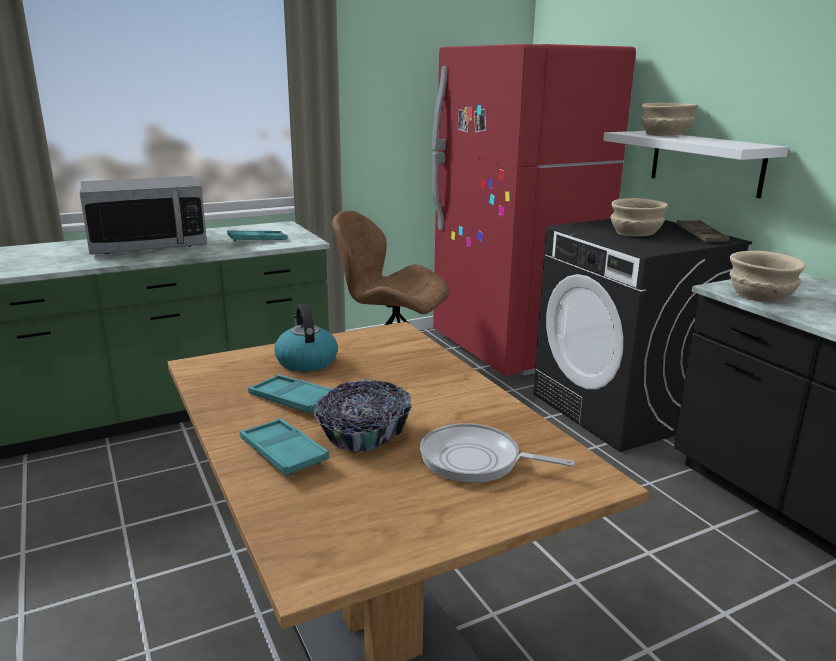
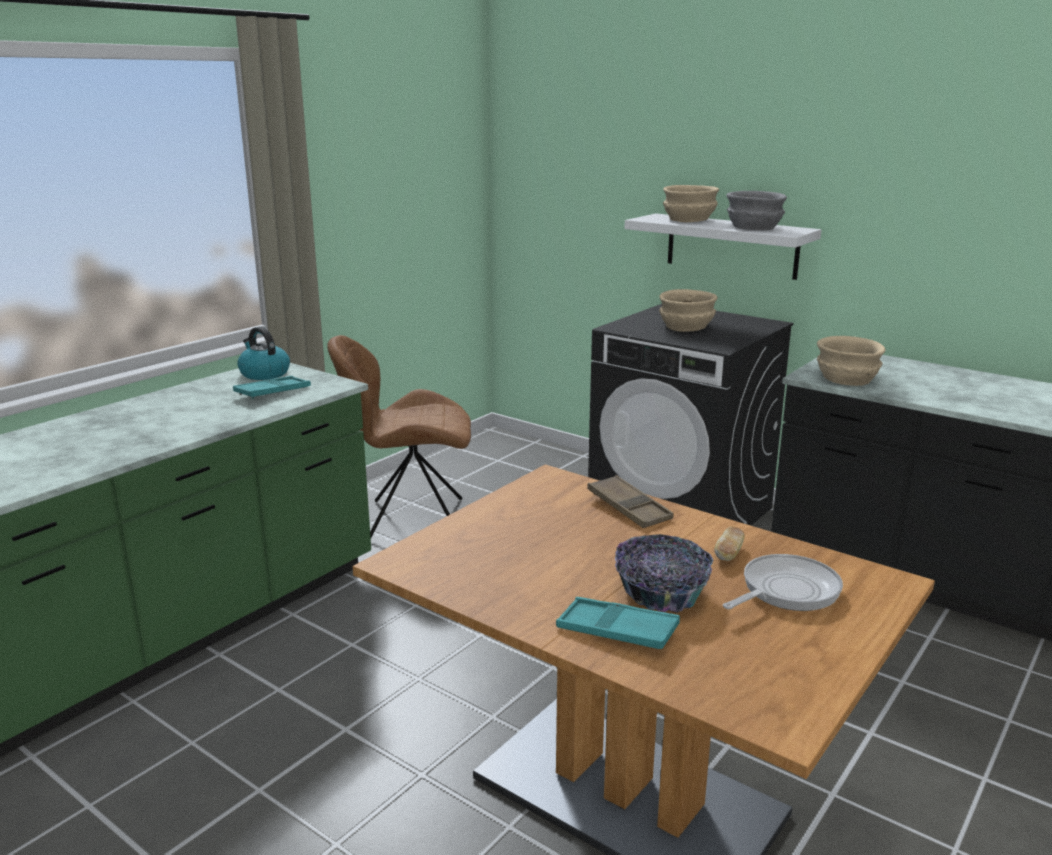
camera: 25 degrees left, 0 degrees up
(148, 245) = (138, 422): microwave -> none
(293, 400) = (552, 576): turquoise tray -> none
(306, 361) = (506, 531): kettle -> kettle (264, 373)
(465, 418) = (729, 554): none -> bread
(476, 461) = (786, 591): frying pan -> frying pan turned 150 degrees clockwise
(513, 348) = (524, 468): red fridge -> none
(701, 236) = (745, 322): brown tray -> brown tray (629, 508)
(716, 142) = (754, 227): none -> grey bowl

